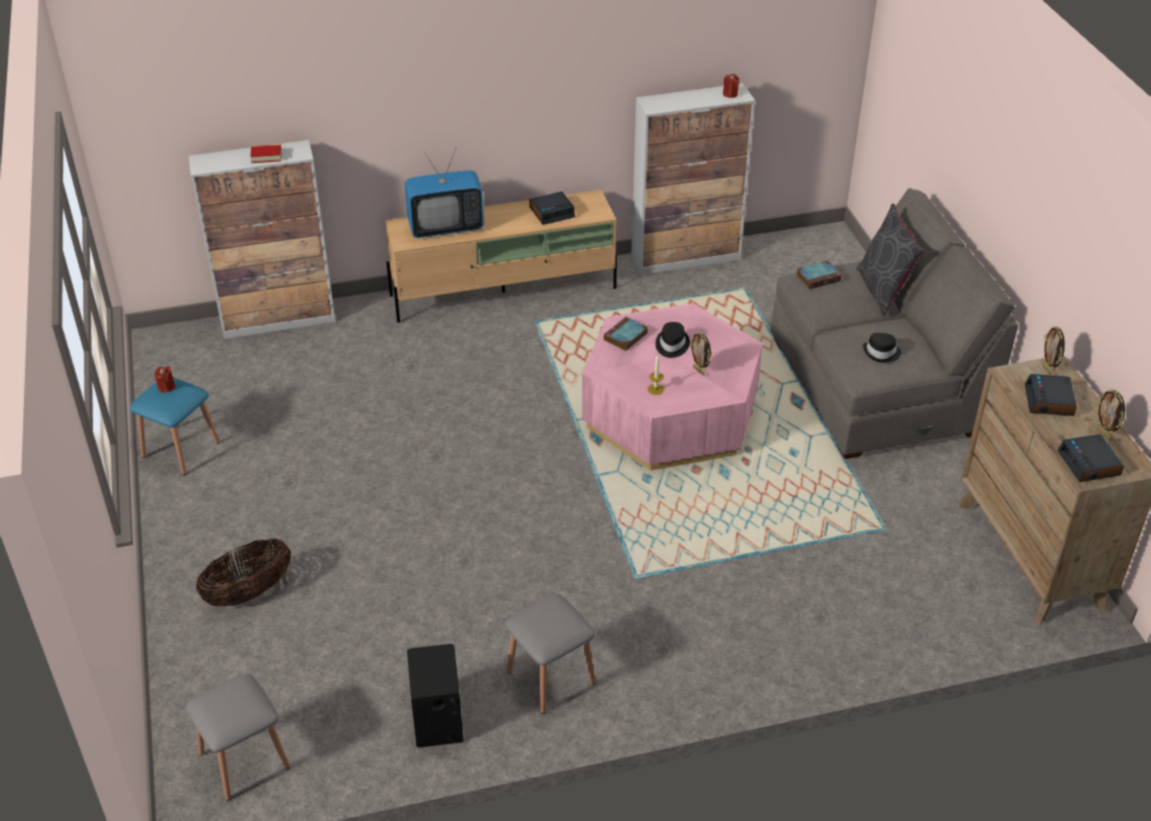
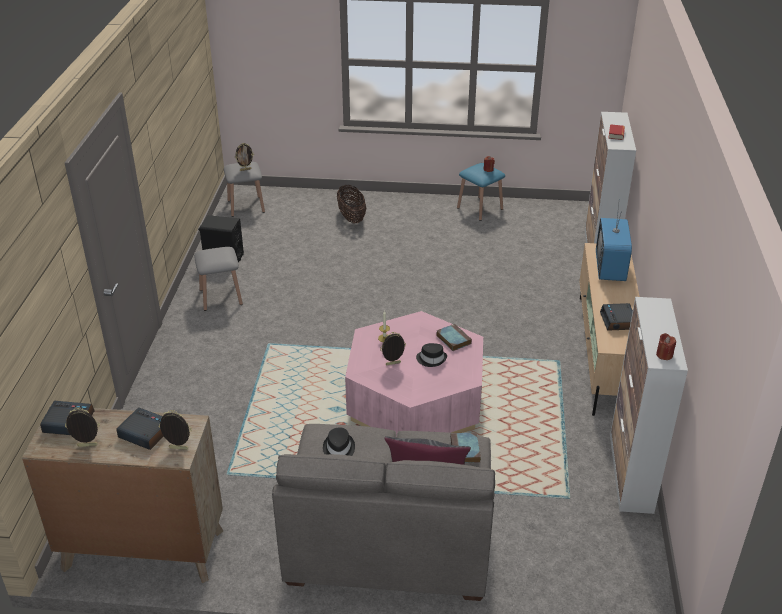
camera: 110 degrees right, 5 degrees down
(239, 694) = (245, 169): none -> picture frame

